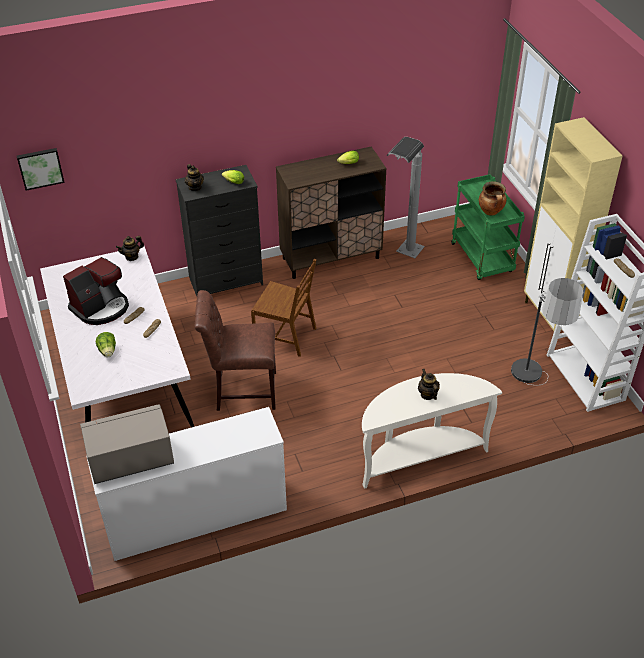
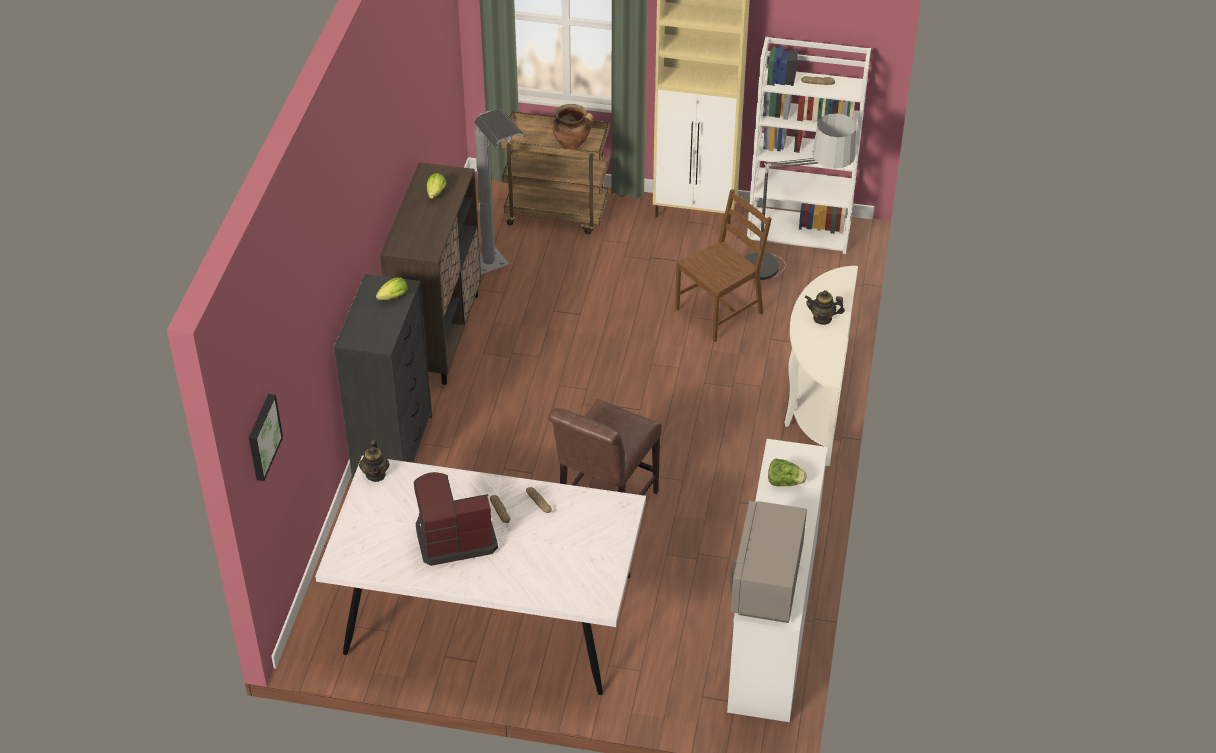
camera: 60 degrees left, 0 degrees up
(101, 307) = (454, 537): coffee machine -> coffee machine turned 90 degrees counterclockwise
(108, 351) = (544, 556): lettuce -> lettuce (784, 482)
(195, 187) = (370, 335): teapot -> none
(286, 336) = (543, 432): brown chair -> brown chair (720, 311)
(483, 259) = (557, 213): green cart -> brown cart

